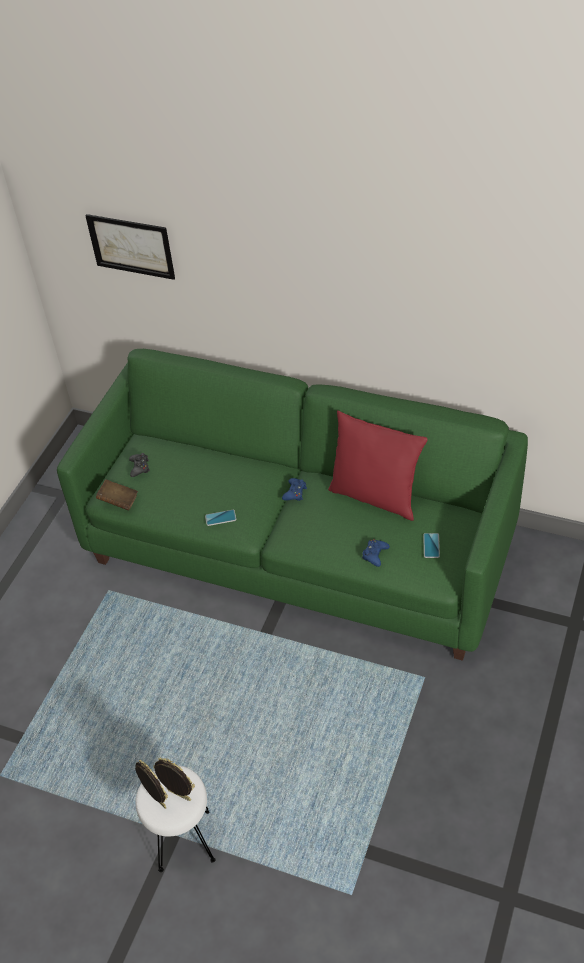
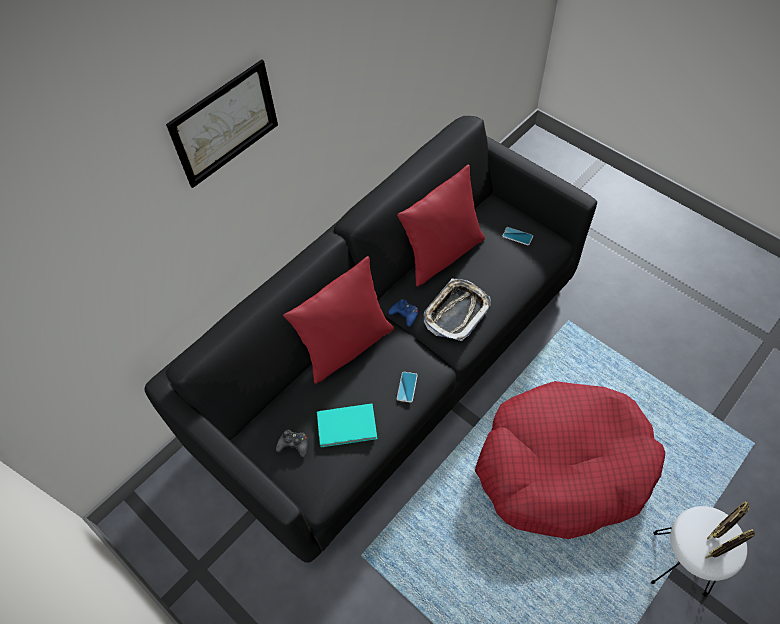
camera: 70 degrees left, 10 degrees up
(118, 501) = (333, 480): brown book -> none
(131, 246) = (90, 275): picture -> picture (225, 124)
(167, 493) = (348, 427): none -> turquoise book
(243, 466) = (346, 346): none -> red pillow
(248, 715) = (562, 466): none -> red dog bed
(299, 548) = (393, 363): green sofa -> black sofa
(314, 526) = (456, 312): none -> tray
(375, 554) = (510, 278): blue game controller -> none

